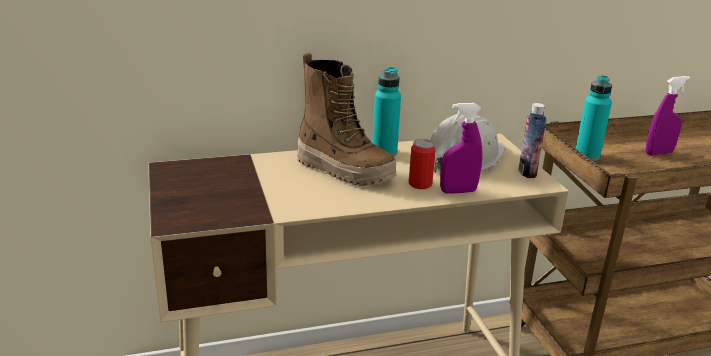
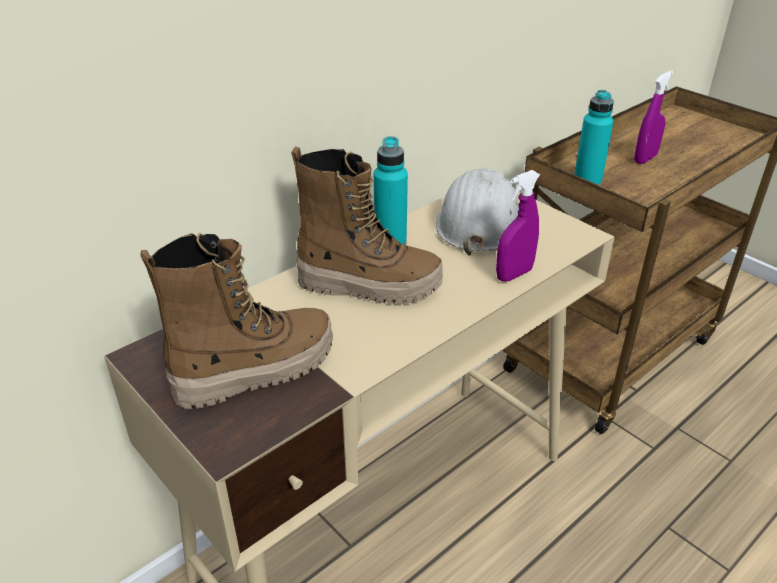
camera: 25 degrees left, 10 degrees up
(226, 193) = (255, 370): none -> boot
(420, 184) = (467, 277): can -> none
(527, 172) = (557, 224): bottle -> none

